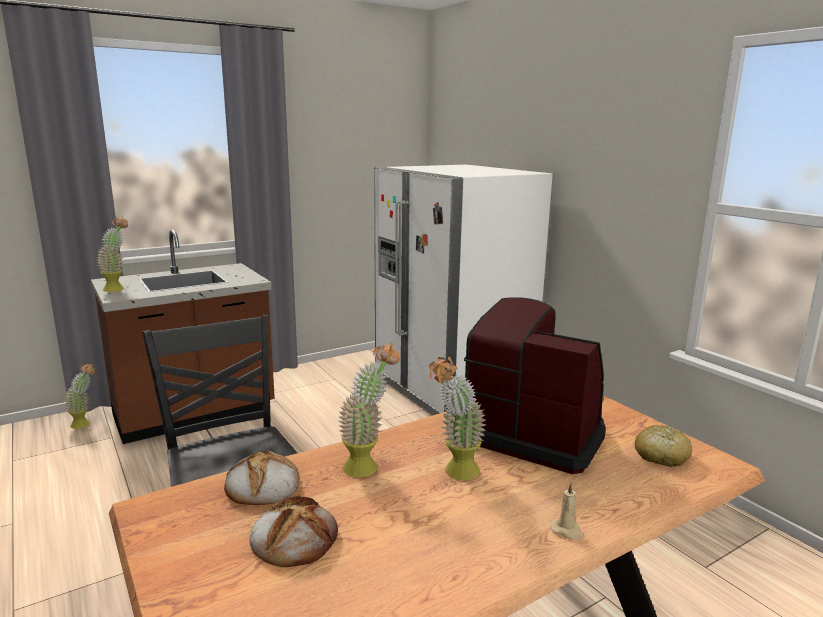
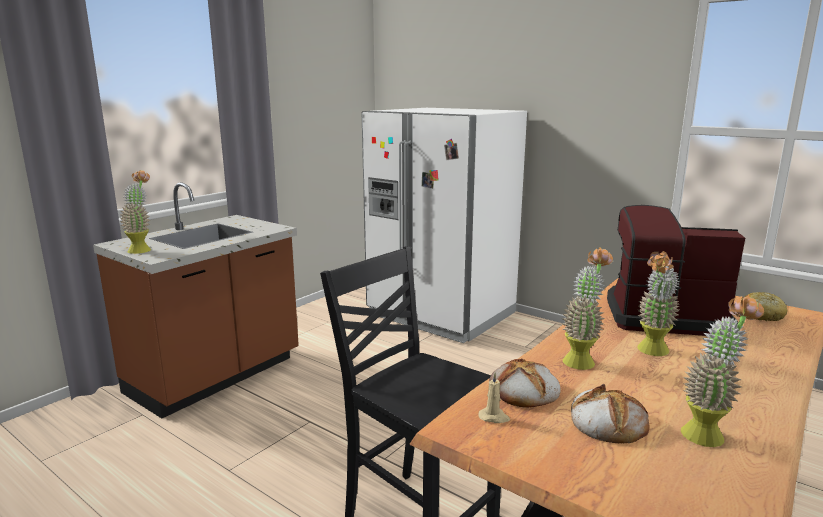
camera: 20 degrees left, 0 degrees up
(85, 424) = (97, 408): potted plant -> potted plant (708, 432)
(567, 531) = (775, 373): beige candle -> beige candle (494, 417)

